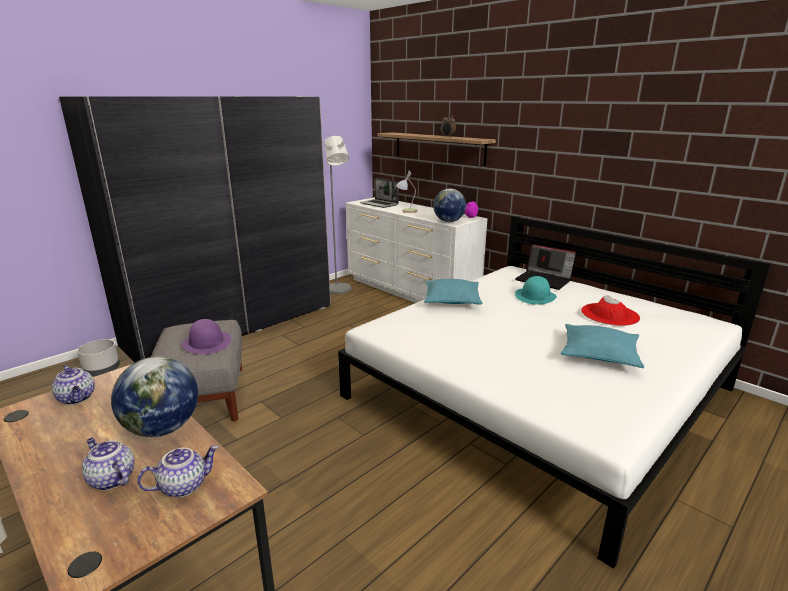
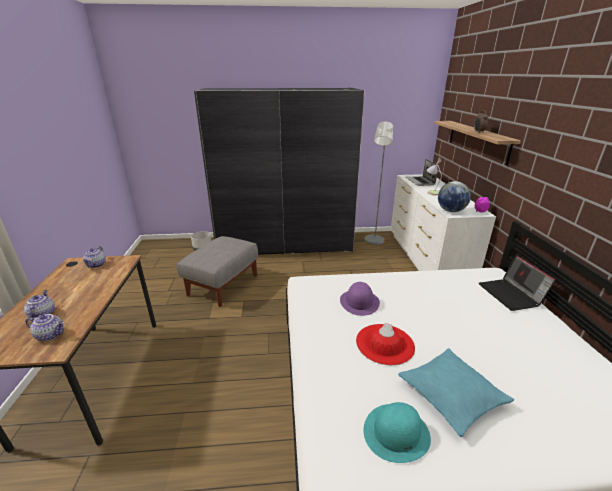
camera: 40 degrees right, 5 degrees up
(162, 429) = (92, 298): globe -> none
(207, 343) = (220, 253): purple hat -> purple hat (359, 302)
(452, 300) = (393, 281): turquoise pillow -> none
(535, 296) = (475, 307): turquoise hat -> turquoise hat (396, 432)
(609, 314) = (528, 361): red hat -> red hat (384, 344)

